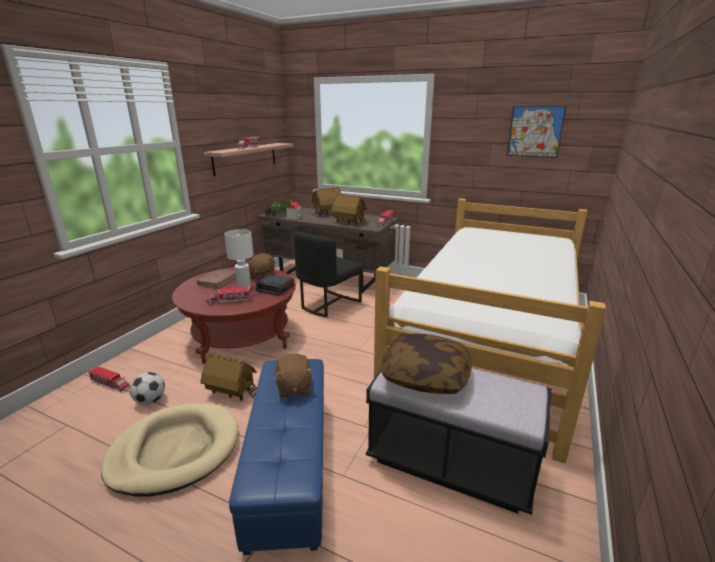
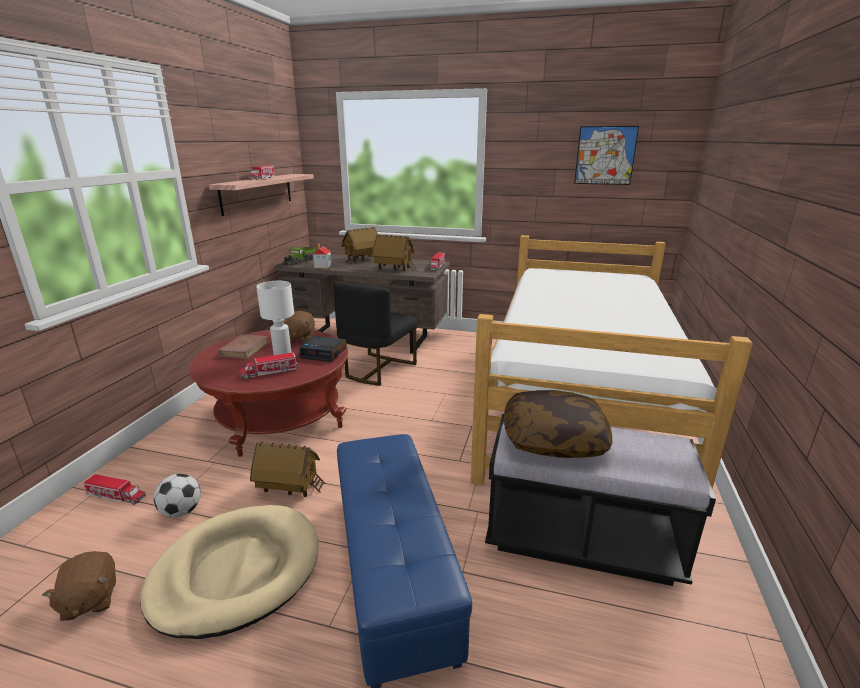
camera: 10 degrees left, 0 degrees up
(294, 388) = (389, 471): brown plush toy -> brown plush toy (89, 600)

